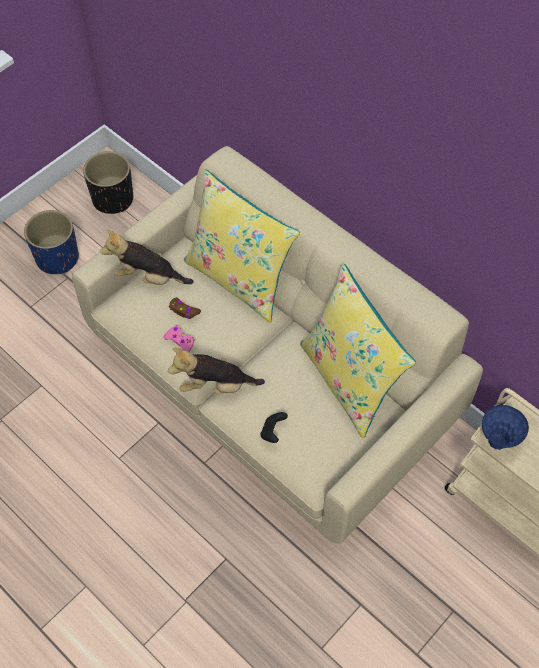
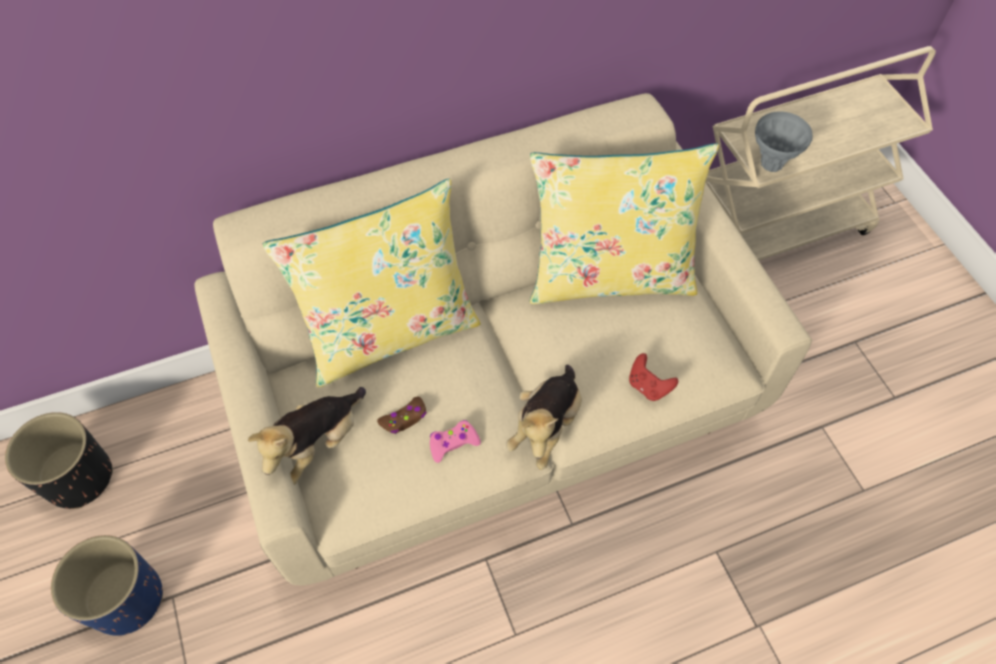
camera: 65 degrees left, 0 degrees up
(273, 432) = (648, 386): black game controller -> red game controller
(497, 441) = (771, 164): blue vase -> grey vase

